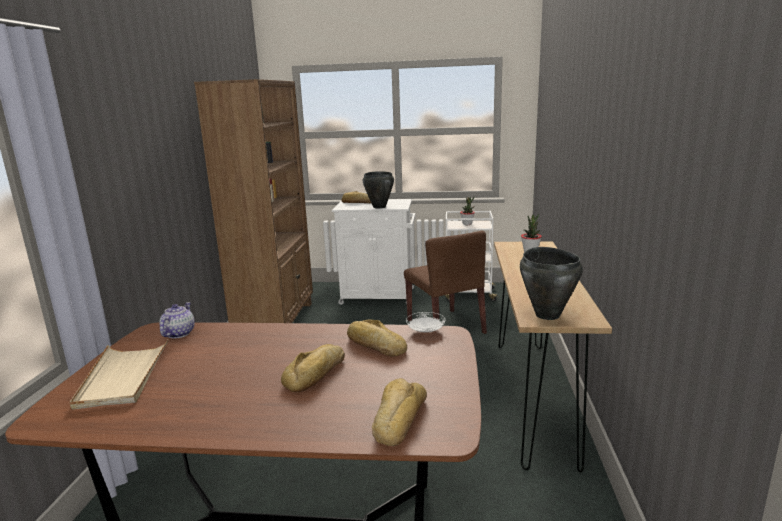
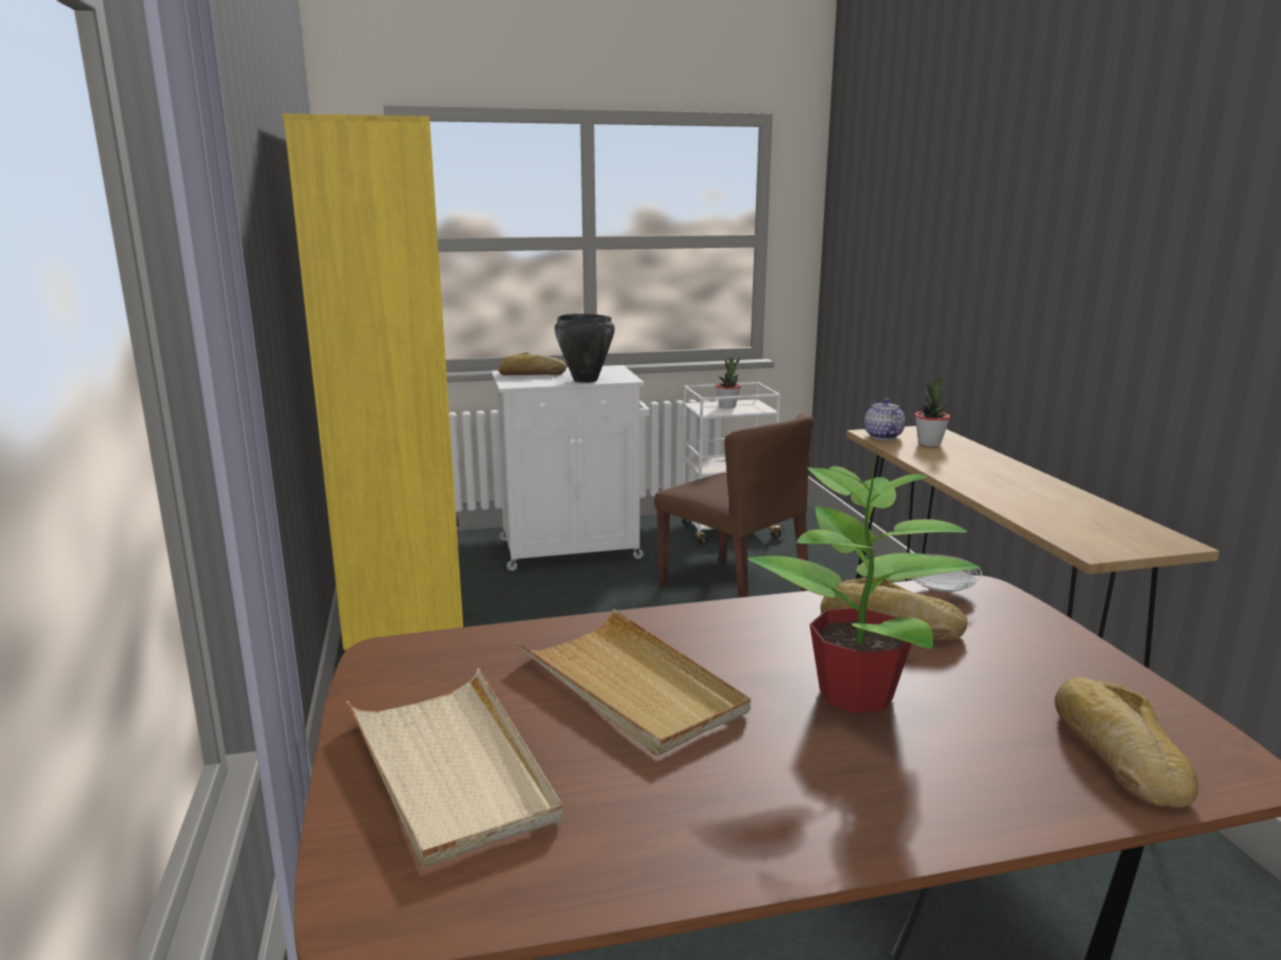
camera: 20 degrees left, 0 degrees up
(178, 333) = (459, 655): teapot -> teapot (882, 436)
(227, 355) = (631, 686): none -> beige tray
(277, 322) = (408, 618): brown bookcase -> yellow bookcase
(317, 373) = (858, 694): bread -> potted plant
(547, 315) = (1103, 540): black cooking pot -> none

